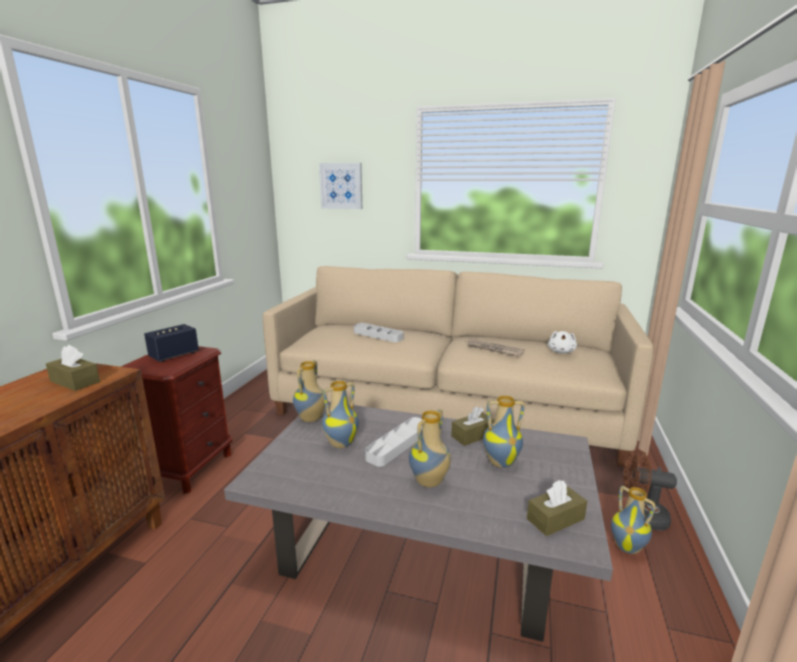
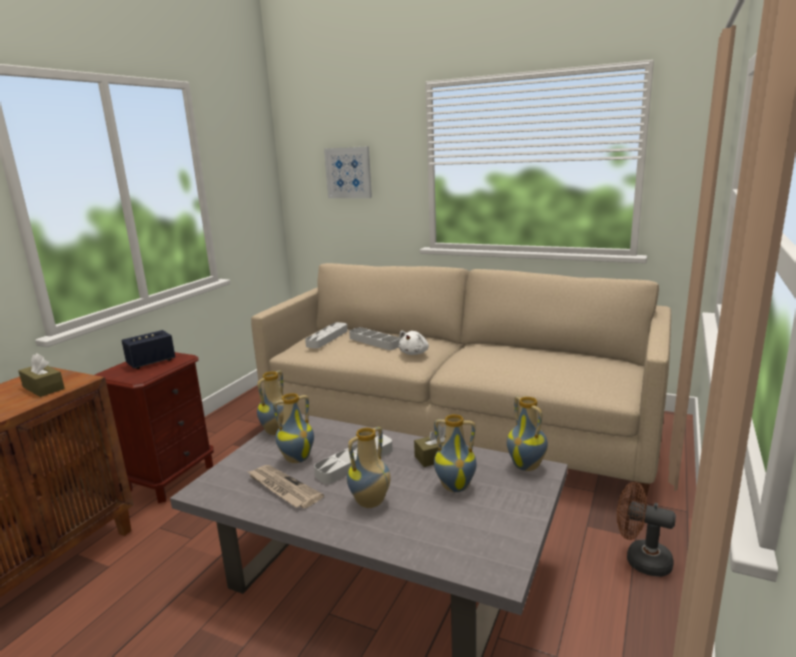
camera: 10 degrees right, 0 degrees up
(331, 333) = (327, 338): none -> grey tray
(493, 349) = (496, 360): newspaper -> newspaper (282, 488)
(555, 519) = (485, 548): brown tissue box -> none
(561, 351) = (577, 364): white plush toy -> white plush toy (414, 353)
(628, 547) = (610, 591): vase -> vase (527, 466)

